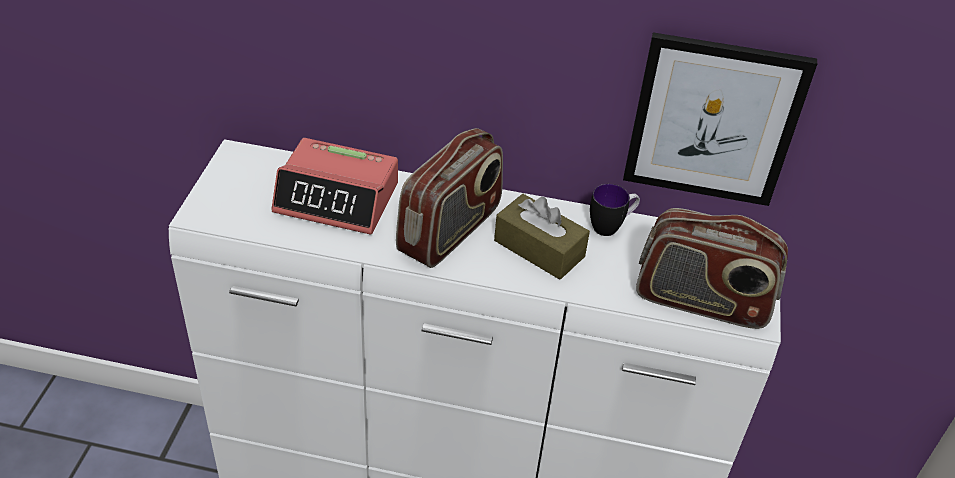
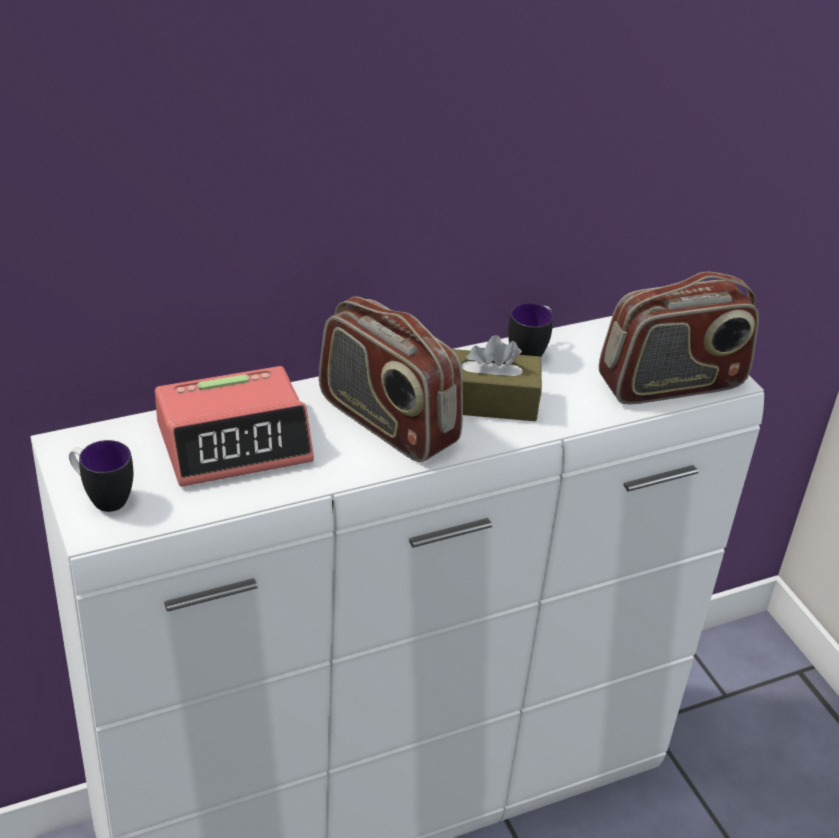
camera: 35 degrees left, 5 degrees down
(223, 197) = (102, 497): none -> mug
(450, 230) = (386, 422): radio -> radio turned 135 degrees clockwise
(713, 120) = (601, 196): picture -> none

